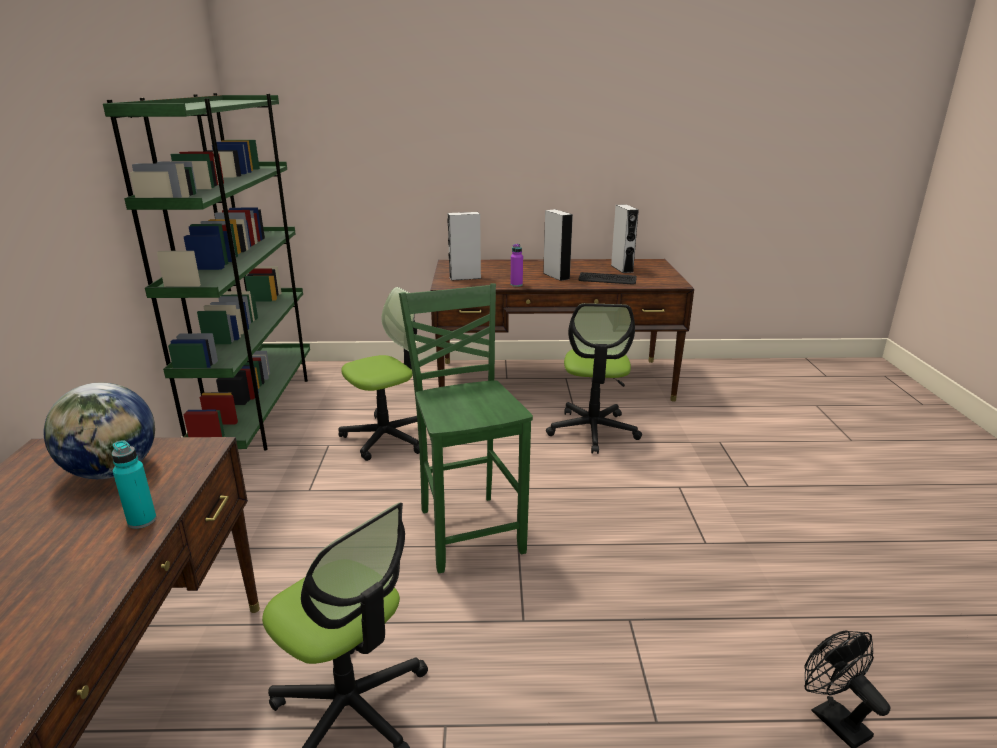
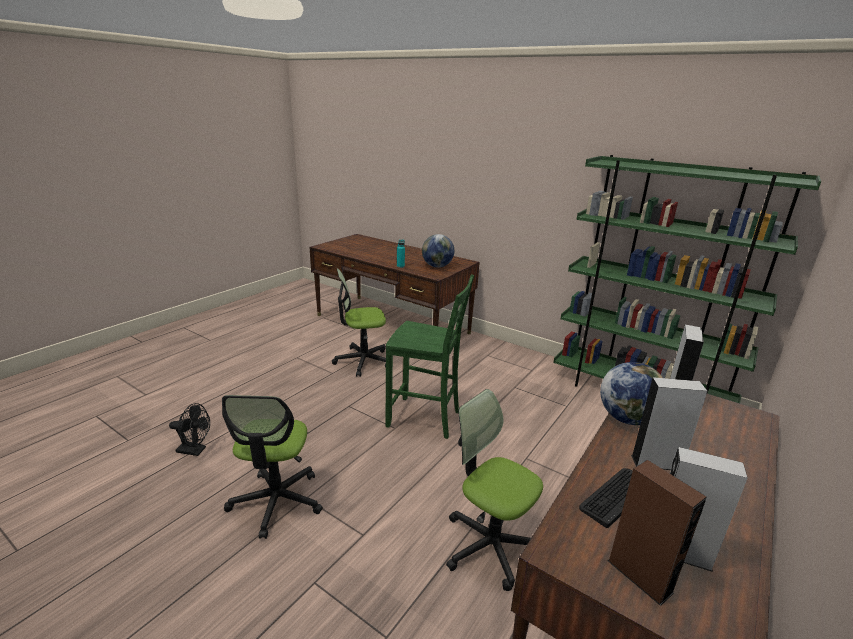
camera: 125 degrees right, 0 degrees up
(386, 437) = (561, 430): office chair -> office chair (276, 501)
(516, 285) = (627, 418): purple bottle -> globe
(652, 272) = (639, 576): none -> brown speaker

